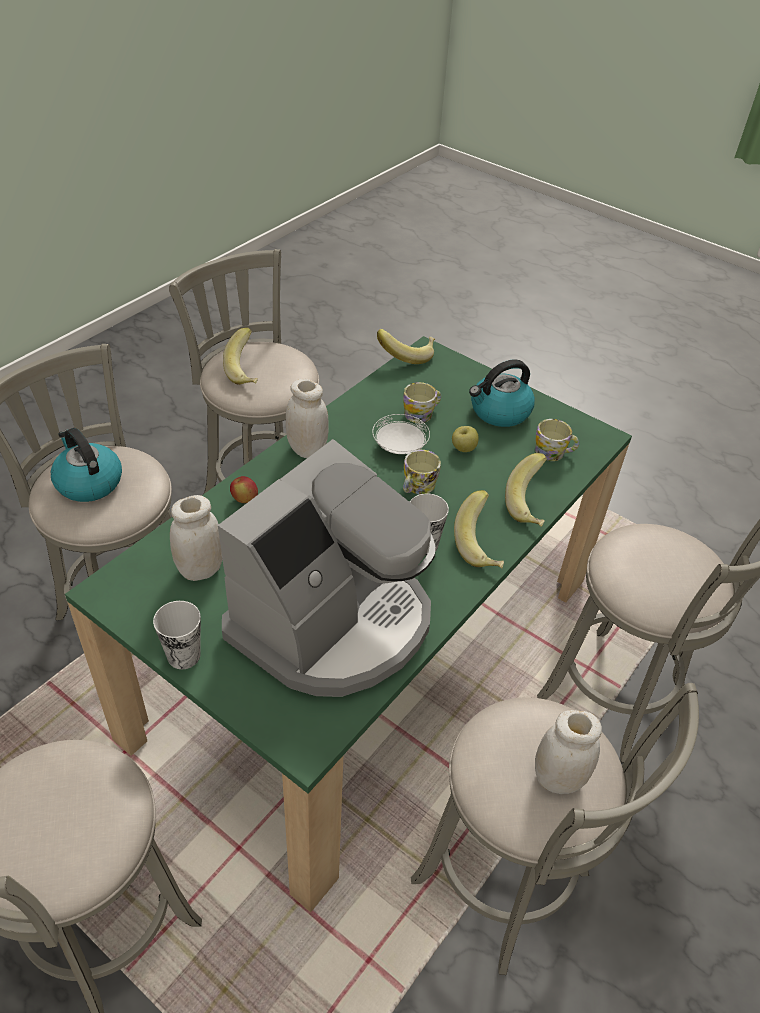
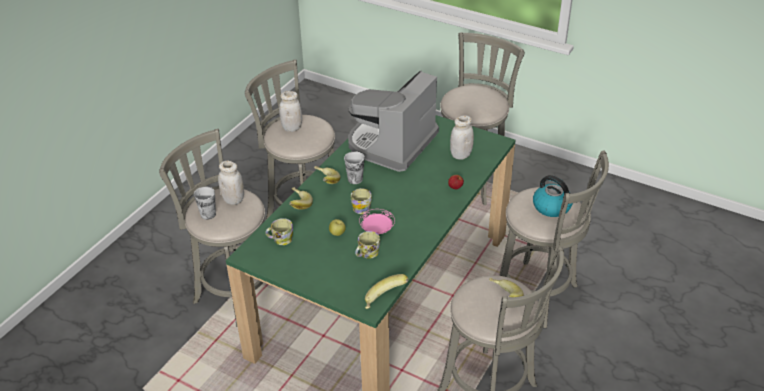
camera: 175 degrees right, 5 degrees down
(184, 655) = (450, 126): cup -> cup (208, 214)
(307, 450) = (432, 219): white jar -> white jar (233, 200)
(400, 446) = (377, 229): white plate -> pink plate
(499, 412) = (314, 263): kettle -> none

